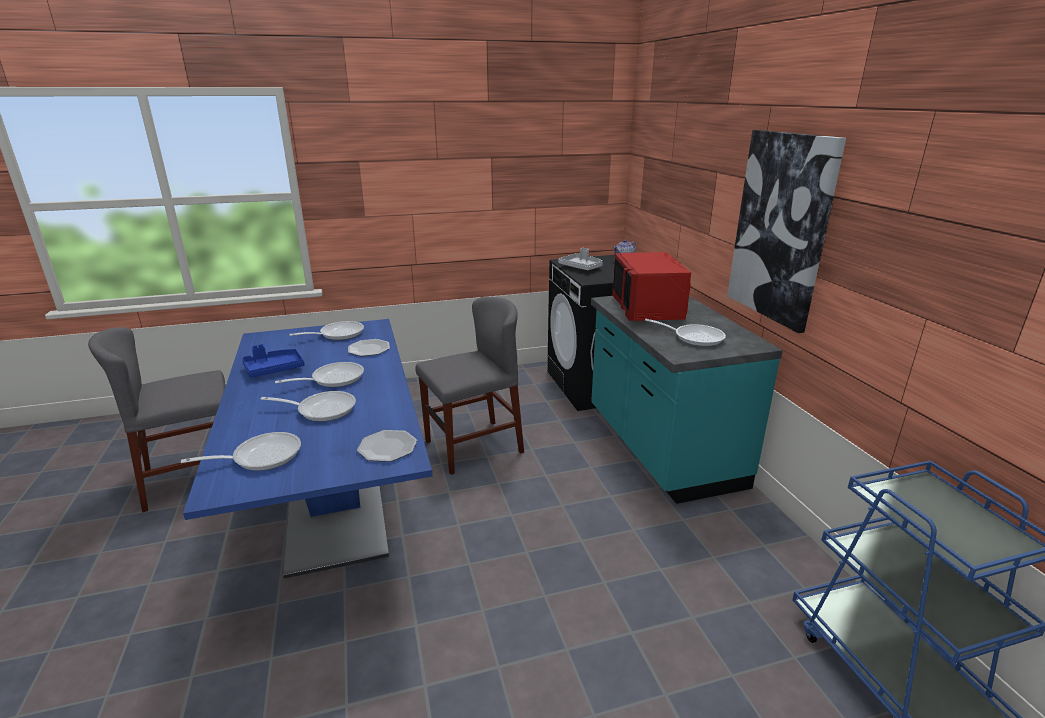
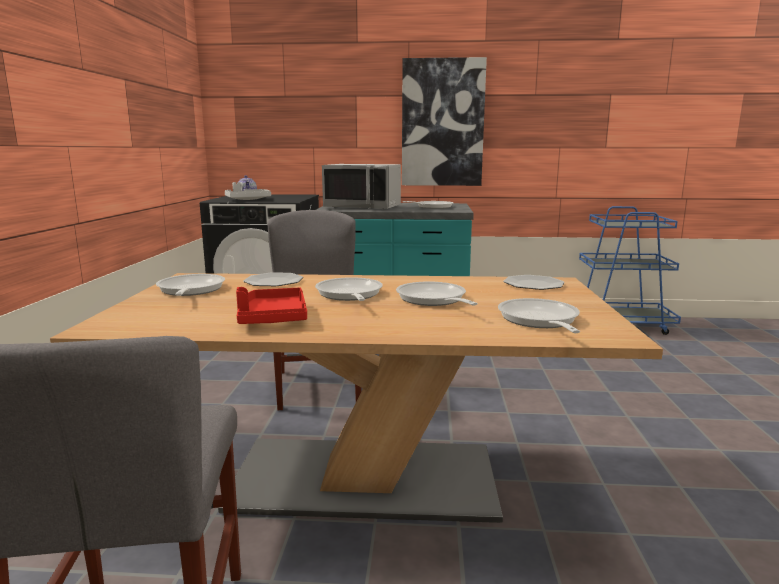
camera: 70 degrees left, 10 degrees down
(274, 369) = (272, 318): blue tray -> red tray
(322, 409) = (433, 300): frying pan -> frying pan turned 45 degrees counterclockwise
(336, 504) = (365, 479): blue dining table -> beige dining table
(648, 309) = (363, 207): red microwave -> grey microwave

